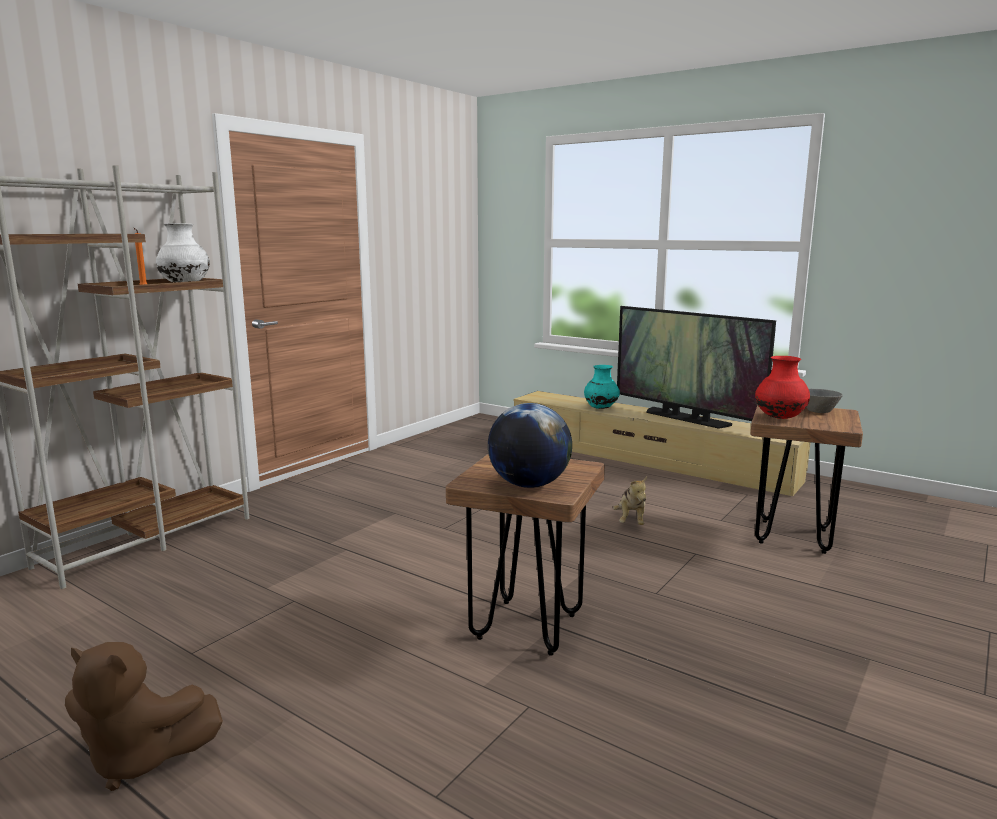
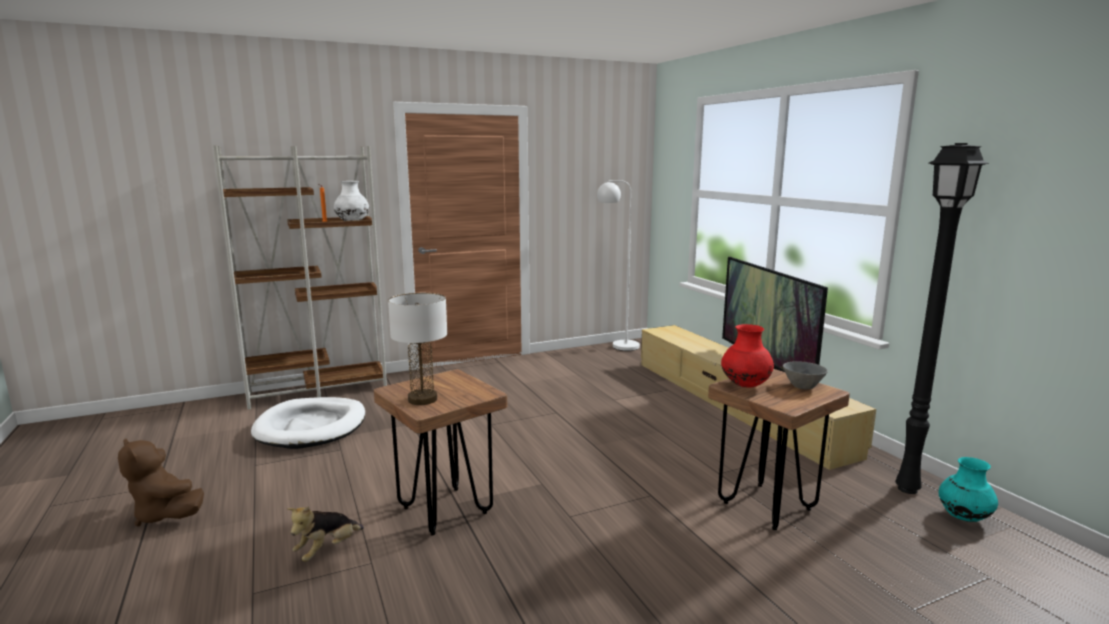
camera: 30 degrees right, 0 degrees up
(207, 585) = (311, 427): none -> white dog bed
(466, 427) = (618, 347): none -> white floor lamp
(529, 485) = (422, 399): globe -> table lamp
(601, 408) = (701, 349): turquoise vase -> turquoise vase (963, 517)
(631, 521) = (636, 454): plush toy -> plush toy (327, 550)
(862, 498) = (908, 490): none -> black floor lamp

